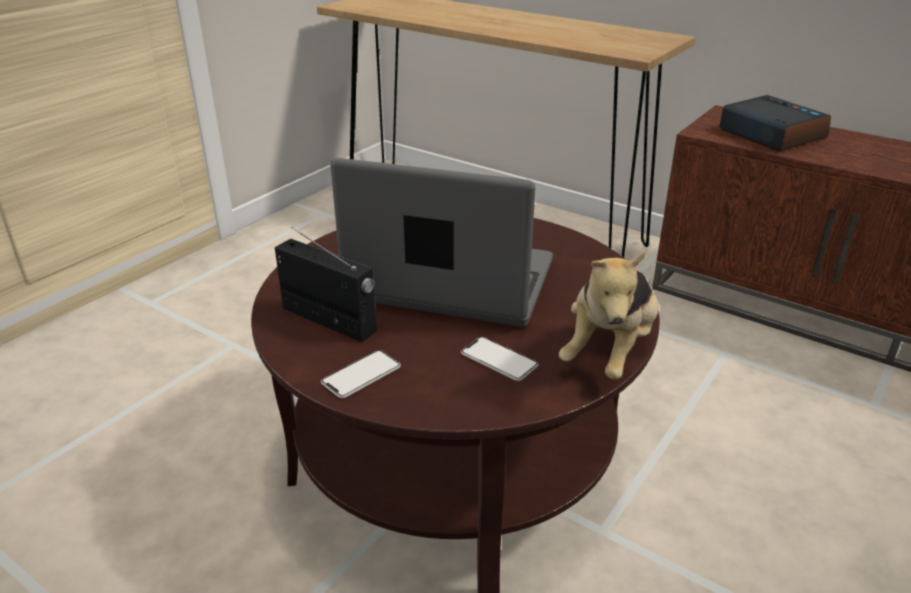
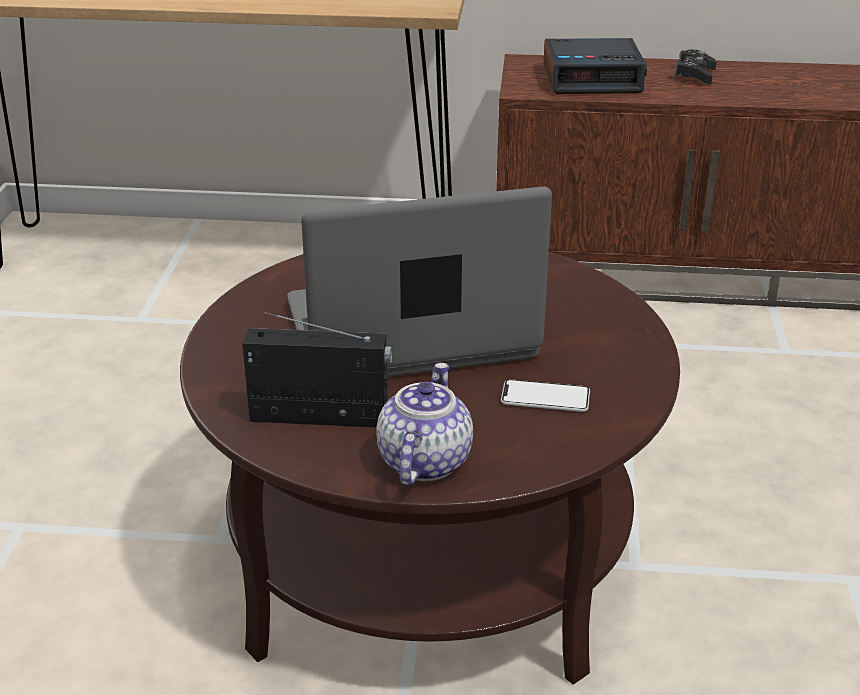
camera: 30 degrees left, 0 degrees up
(361, 375) = (423, 461): phone -> teapot
(609, 351) = (639, 354): plush toy -> none
(770, 134) = (593, 78): alarm clock -> alarm clock turned 150 degrees clockwise
(867, 147) = (694, 75): none -> black game controller

